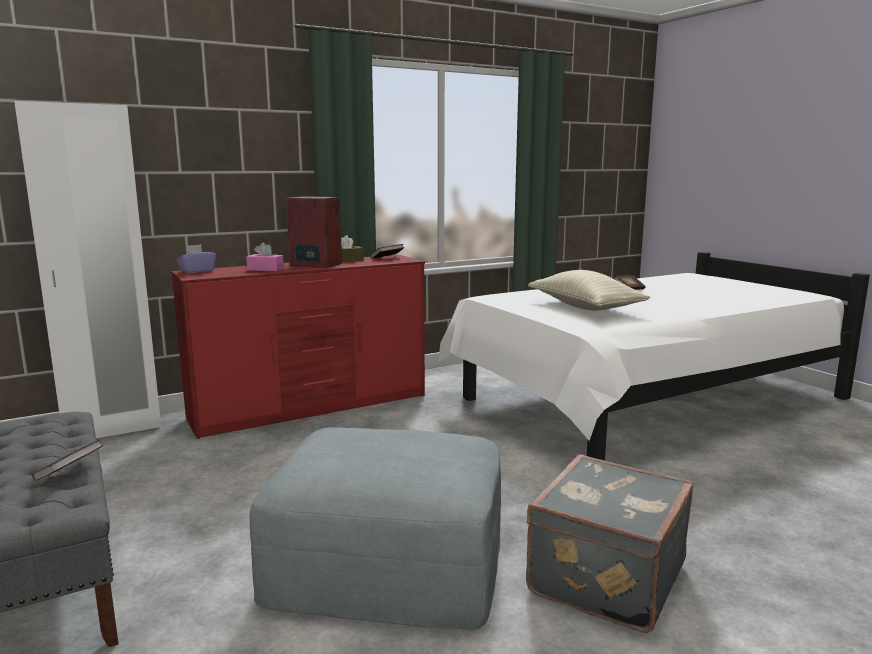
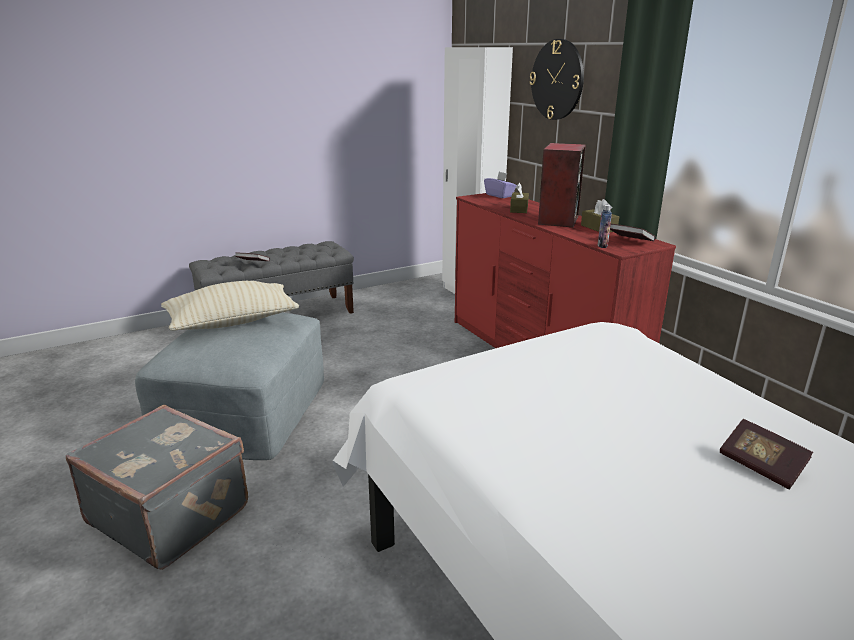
camera: 90 degrees right, 10 degrees up
(208, 144) = (557, 80): none -> wall clock
(265, 269) = (519, 209): pink tissue box -> brown tissue box
(398, 262) = (602, 246): none -> bottle
(584, 307) = (545, 393): beige pillow -> beige pillow (232, 322)

